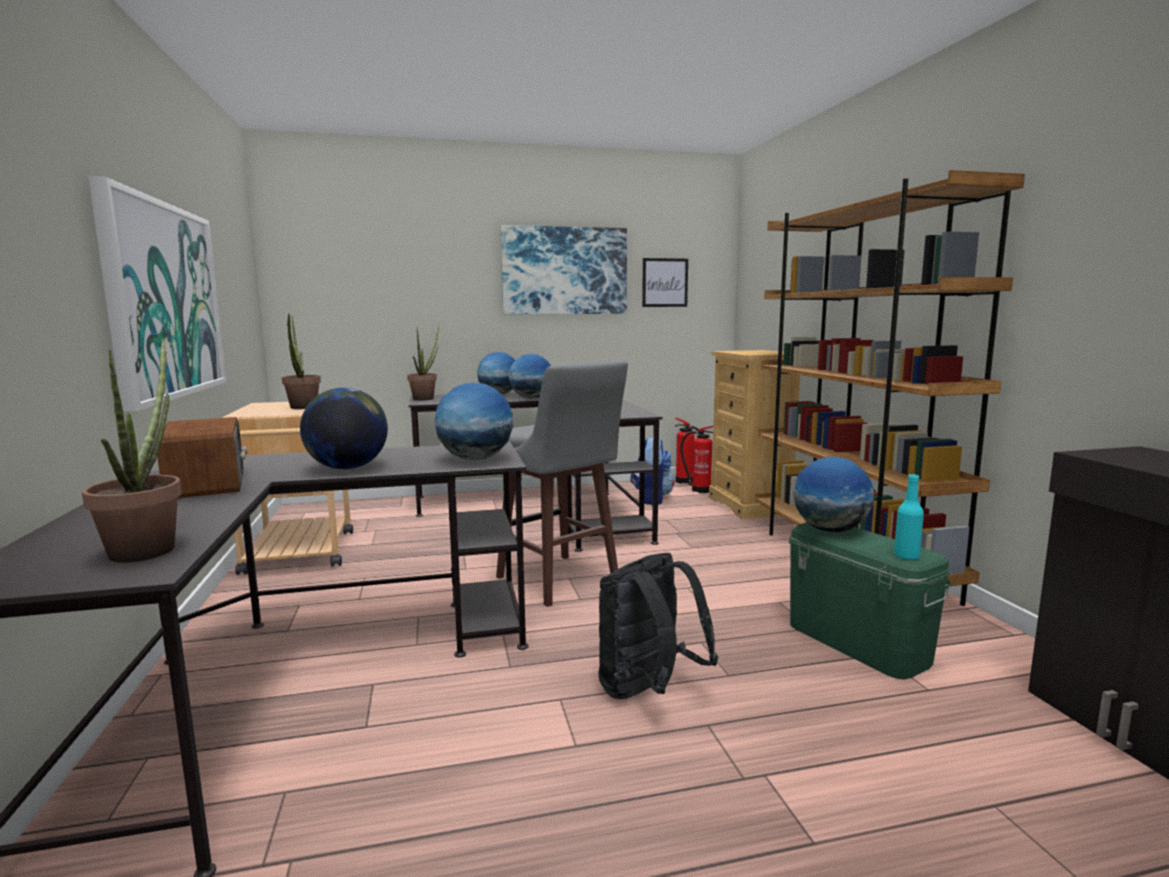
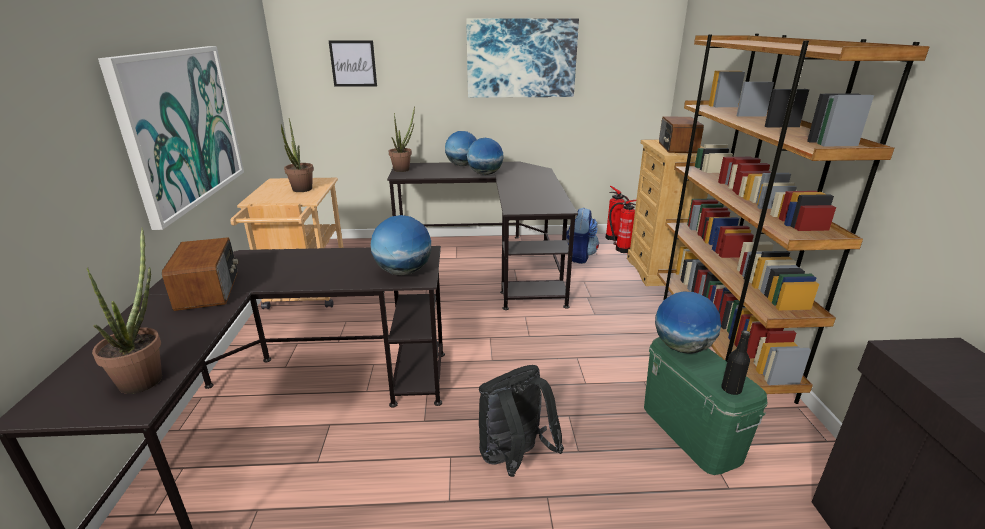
camera: 10 degrees right, 15 degrees up
(347, 468) = (308, 276): globe -> none
(558, 581) = (481, 340): grey stool -> none
(665, 282) = (611, 68): picture -> picture (353, 63)
(756, 352) = (677, 148): none -> radio
(906, 556) = (731, 389): turquoise bottle -> black bottle

